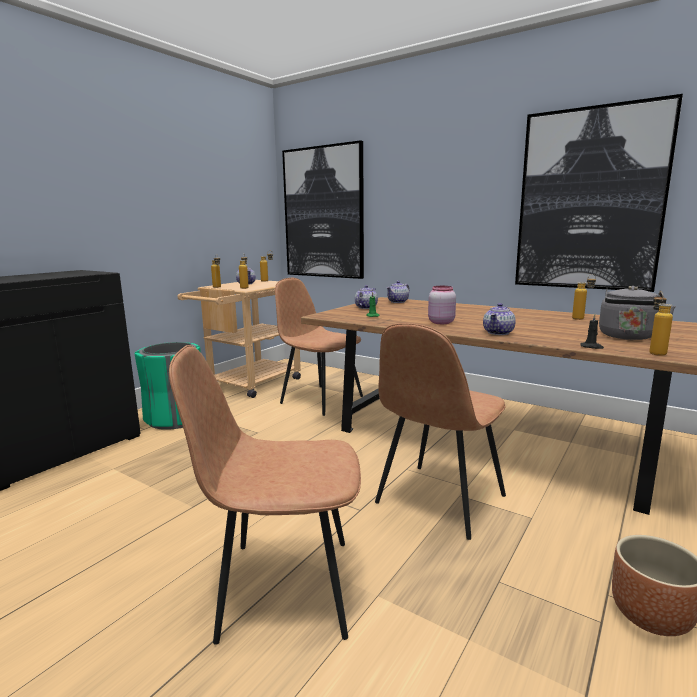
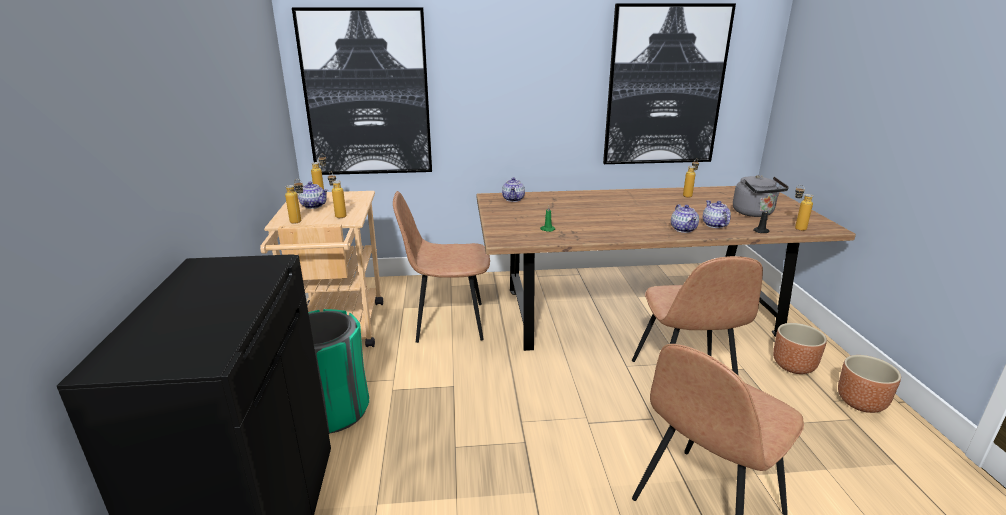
camera: 40 degrees left, 10 degrees up
(365, 307) = (508, 216): teapot -> teapot (714, 225)
(440, 322) = (619, 225): pink jar -> none
(608, 543) = (794, 366): none -> brown planter

